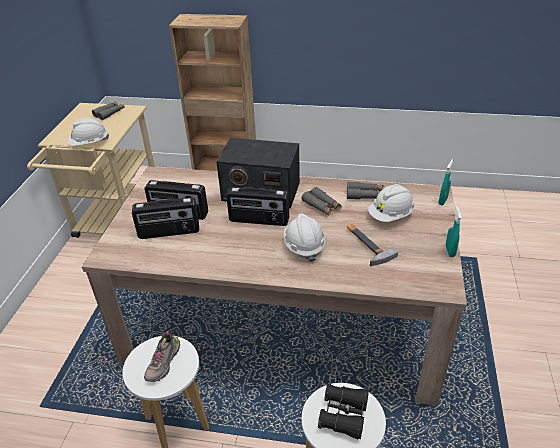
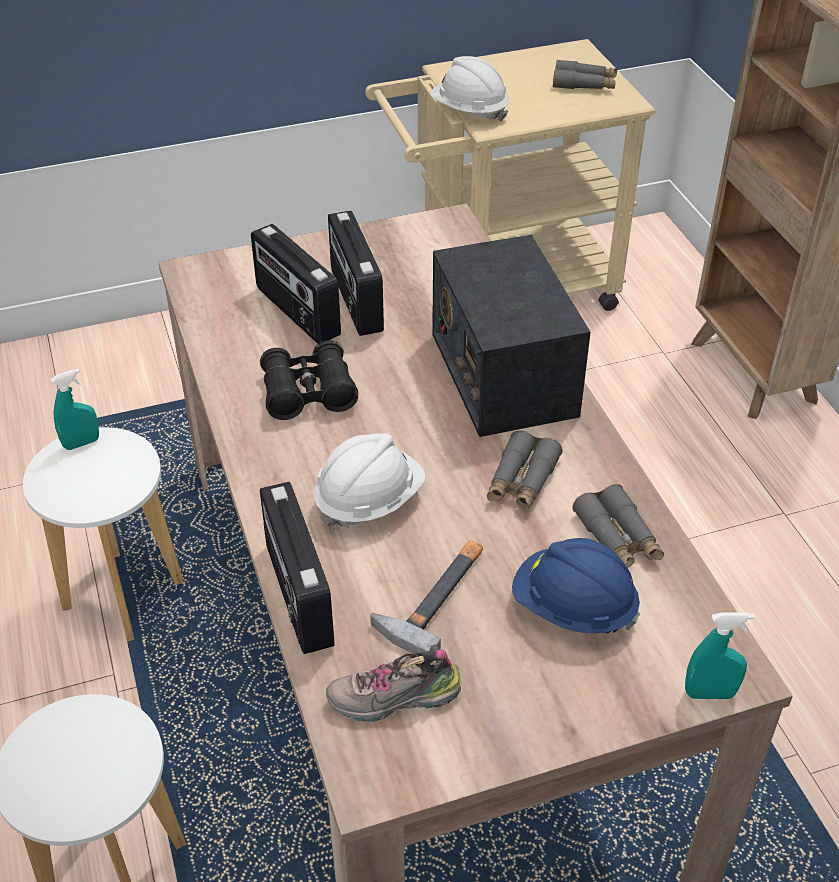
camera: 60 degrees right, 5 degrees up
(164, 363) = (96, 475): shoe -> shoe (393, 699)
(259, 220) = (407, 408): radio -> radio (297, 595)
(343, 415) = (84, 762): black binoculars -> black binoculars (308, 393)
(391, 215) = (573, 608): white hard hat -> blue hard hat
(450, 251) = (512, 757): turquoise spray bottle -> turquoise spray bottle (81, 443)

